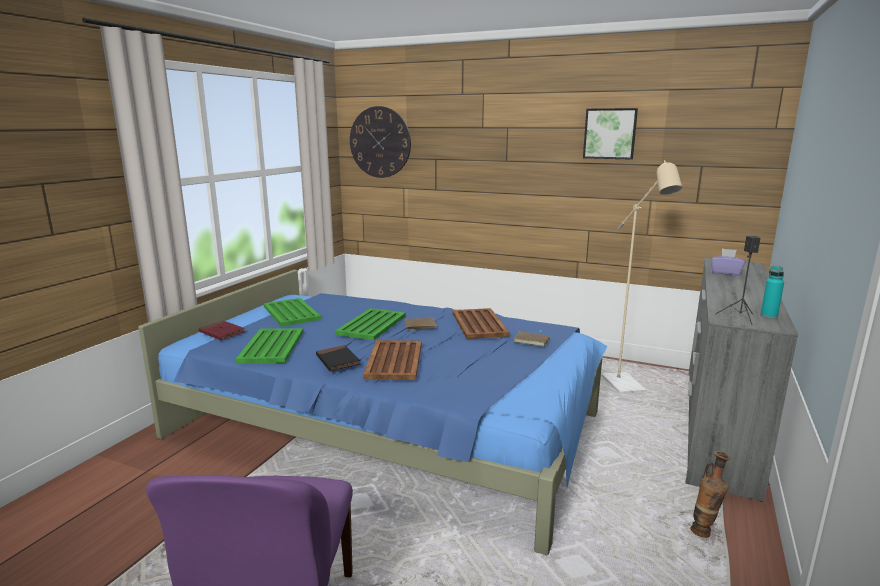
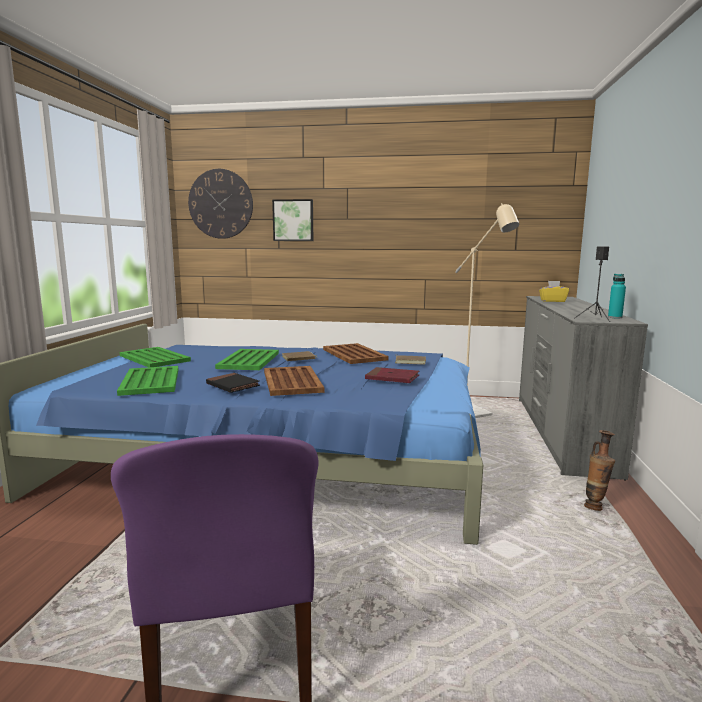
camera: 15 degrees left, 5 degrees down
(222, 333) = (84, 376): red book -> red book (392, 378)
(610, 133) = (440, 192): picture -> picture (293, 220)
(725, 272) = (552, 301): purple tissue box -> yellow tissue box

